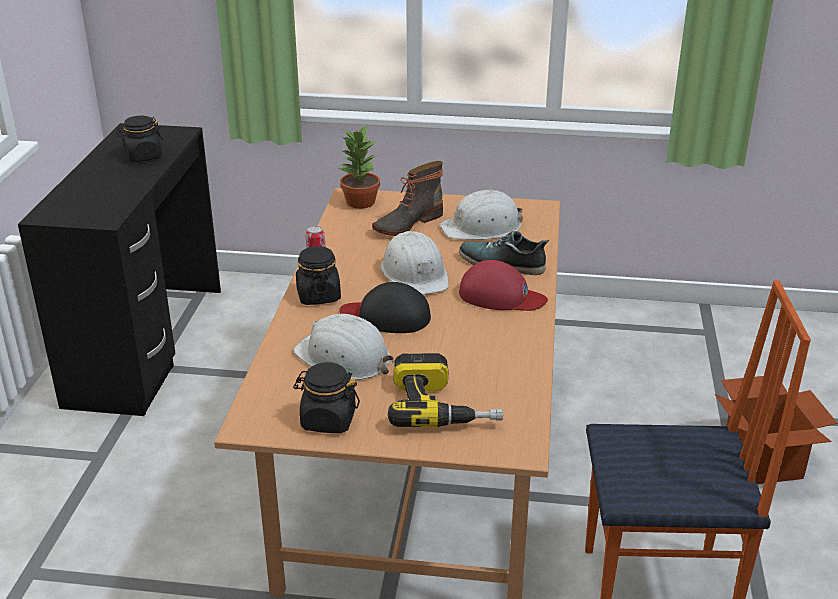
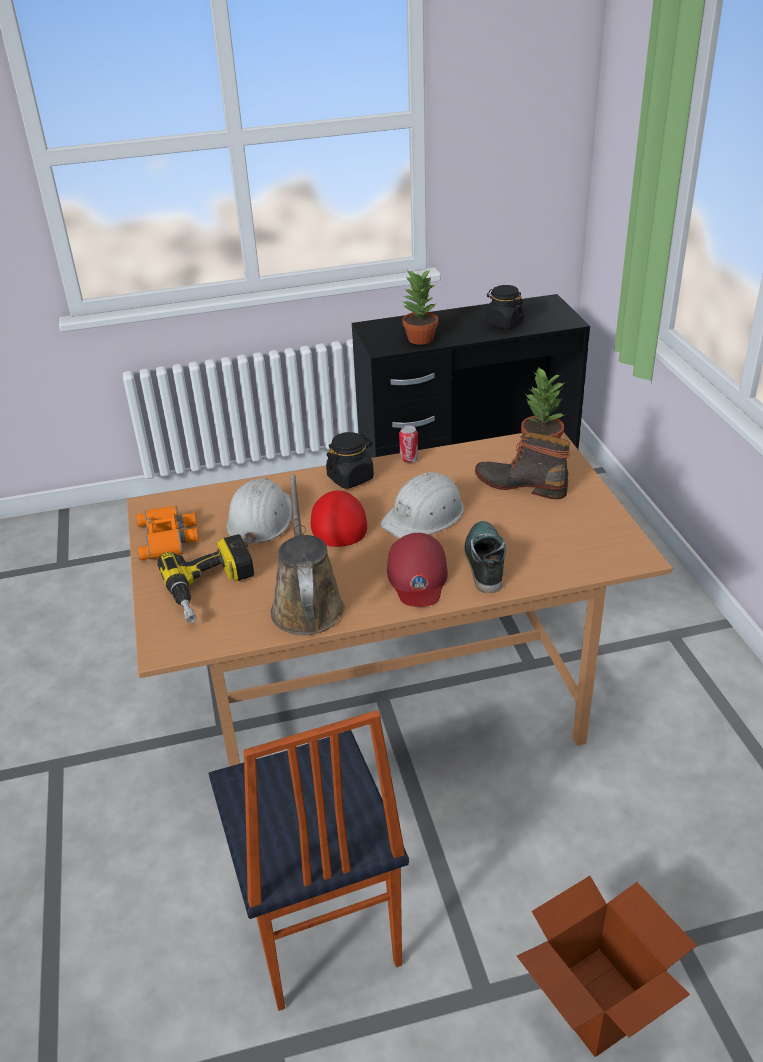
camera: 70 degrees right, 5 degrees up
(113, 198) = (419, 339): none -> potted plant
(328, 420) = (169, 537): black jar -> orange binoculars
(386, 316) = (338, 521): black cap -> red cap
(482, 227) = (553, 530): white hard hat -> none
(504, 357) = (306, 604): none -> brown watering can

